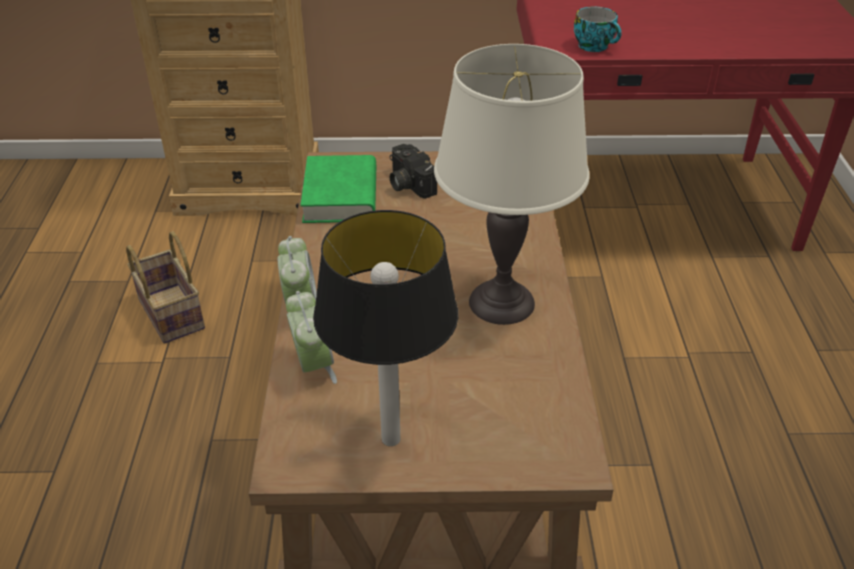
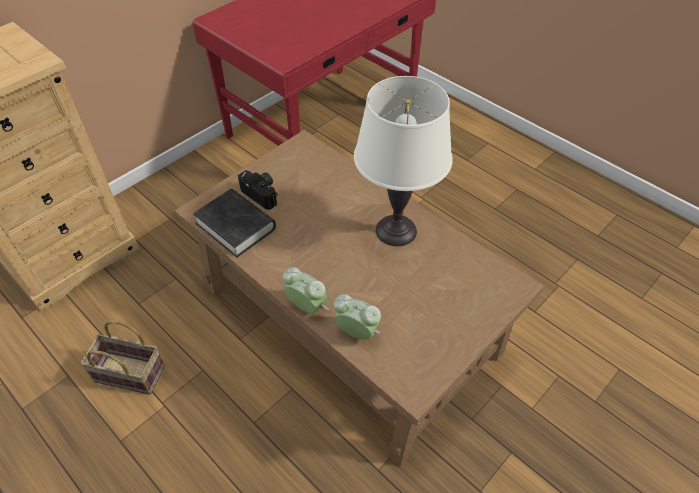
camera: 45 degrees left, 10 degrees up
(341, 197) = (235, 226): green book -> black book
(390, 437) = (438, 338): table lamp -> none
(407, 184) = (262, 194): camera -> camera turned 150 degrees counterclockwise
(595, 46) = (299, 49): cup -> none

